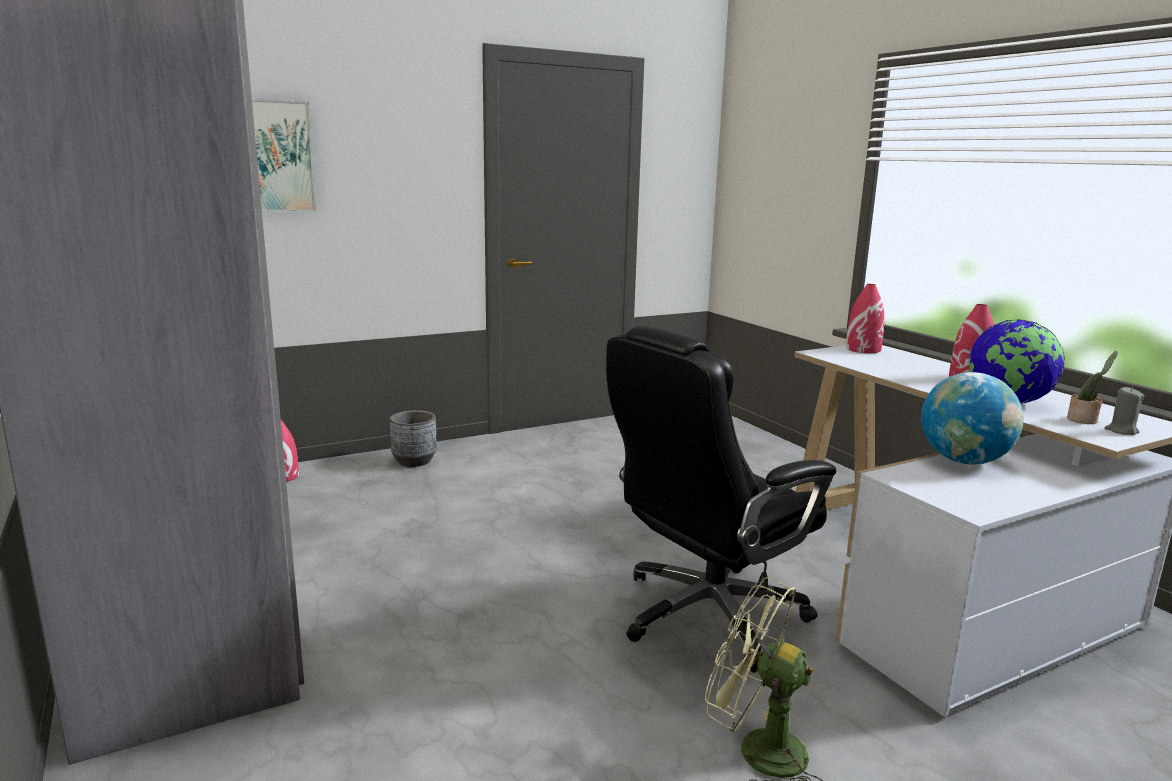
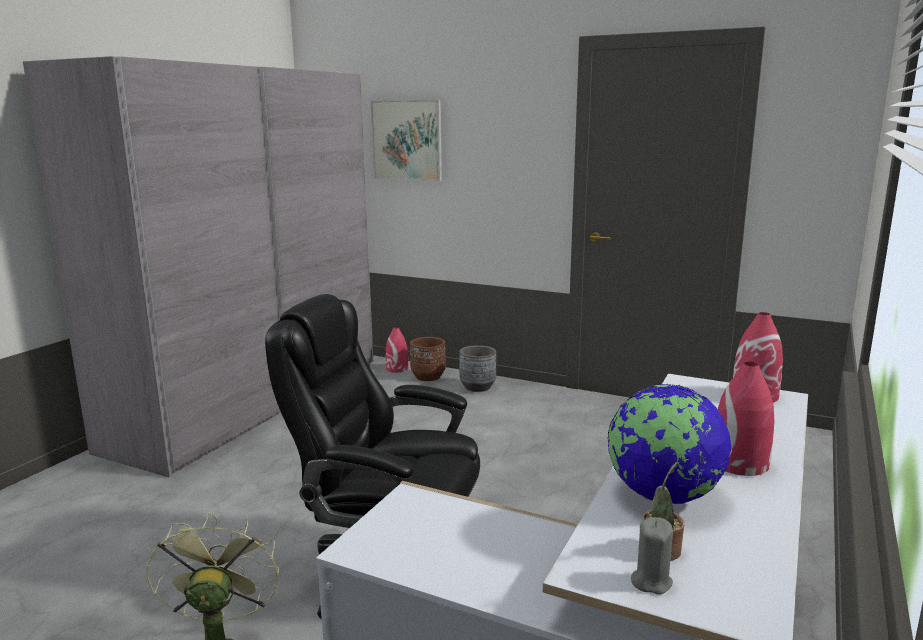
camera: 55 degrees right, 0 degrees up
(340, 471) = (428, 377): none -> brown planter
(964, 461) = (508, 525): globe -> none

